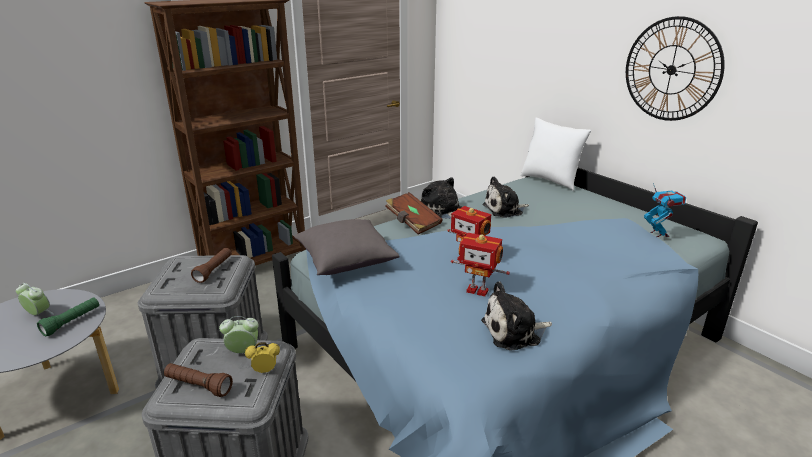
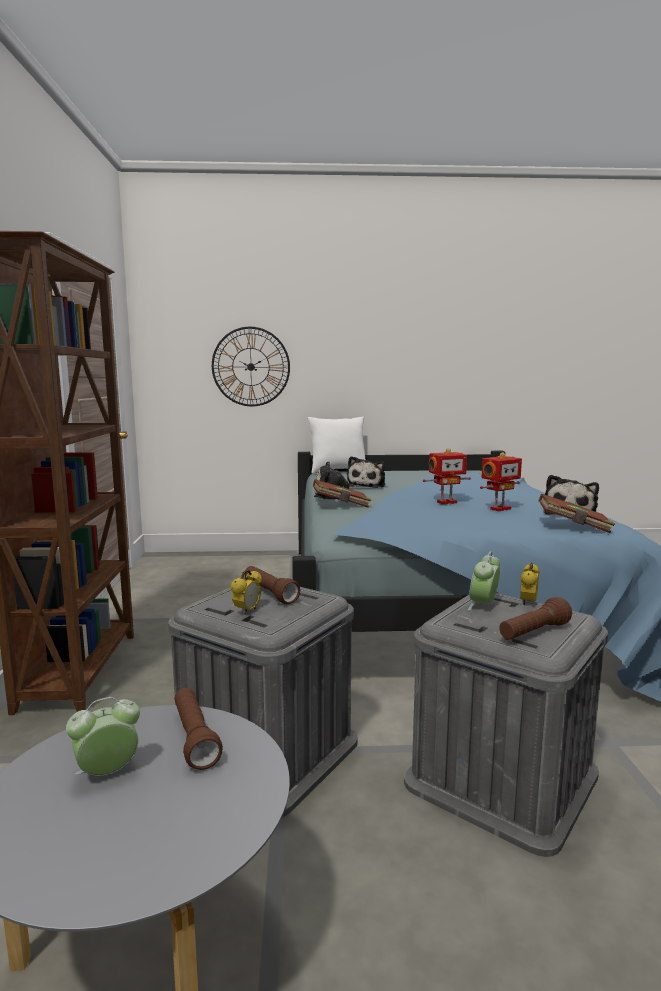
camera: 55 degrees left, 15 degrees down
(72, 322) = (194, 738): green flashlight -> brown flashlight
(179, 275) = (247, 611): none -> alarm clock
(346, 261) = (390, 527): grey pillow -> none
(449, 345) = (574, 527): none -> brown book
(659, 234) = (472, 471): toy robot -> none
(671, 70) = (417, 357): wall clock -> wall clock (251, 367)

